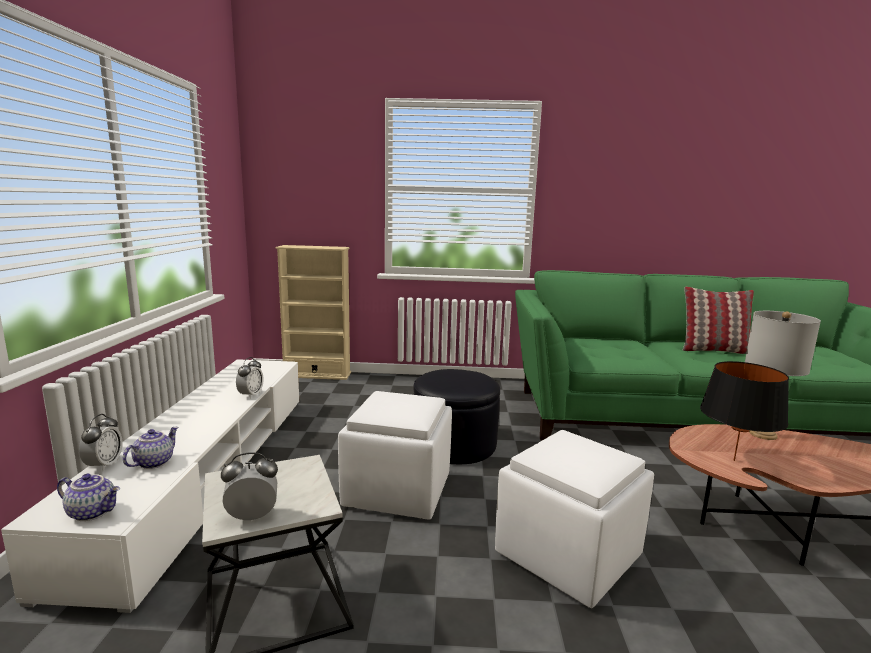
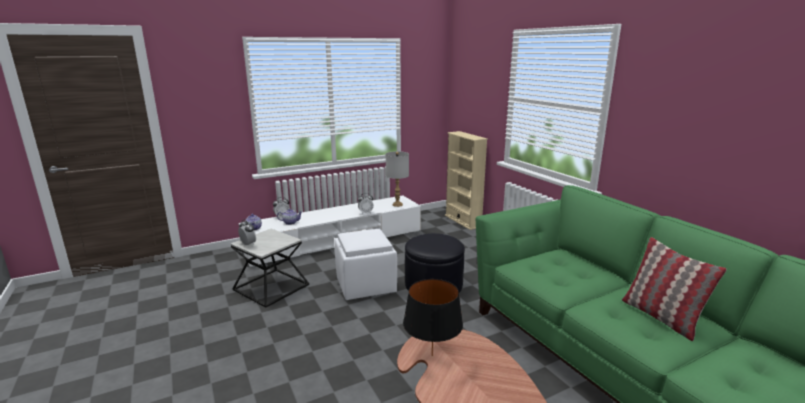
camera: 60 degrees right, 5 degrees up
(567, 553) = (355, 348): white ottoman -> none
(763, 434) = (505, 370): grey table lamp -> grey table lamp (397, 204)

